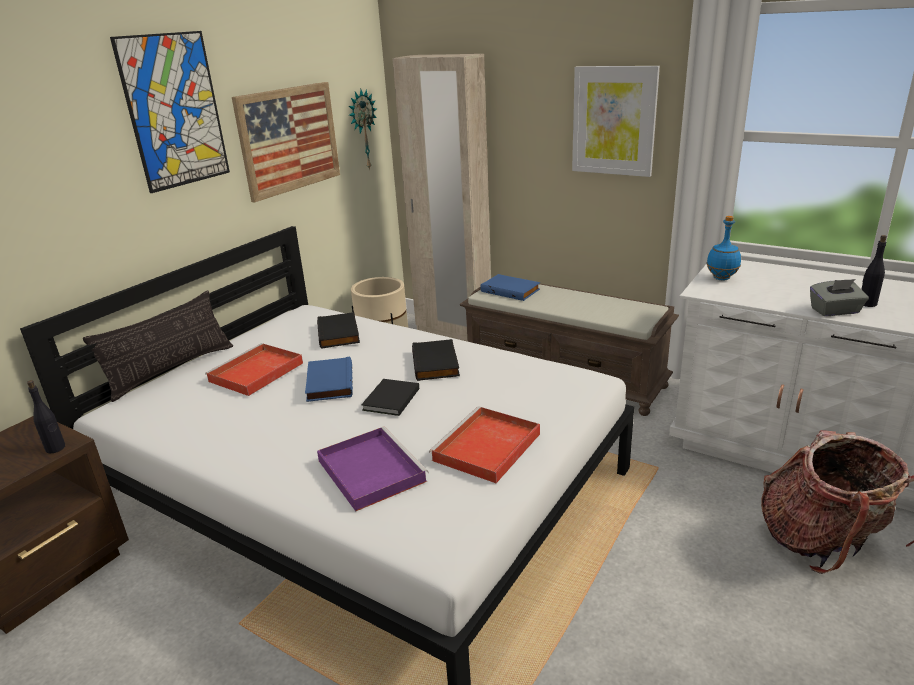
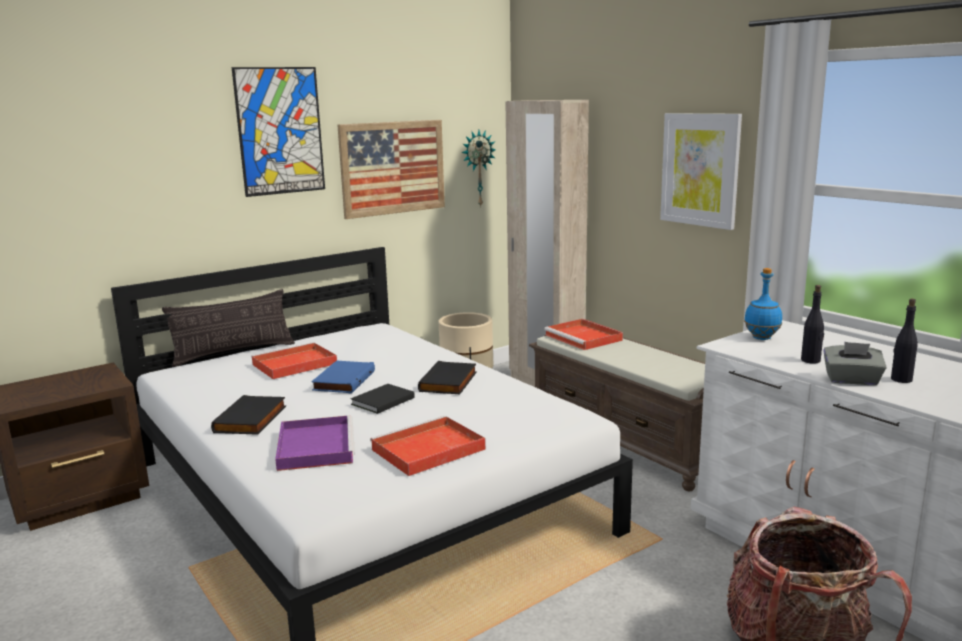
camera: 20 degrees right, 10 degrees down
(56, 448) = (103, 385): black bottle -> black bottle (810, 360)
(340, 333) = (387, 347): black book -> black book (252, 419)
(511, 290) = (584, 338): blue book -> red tray

